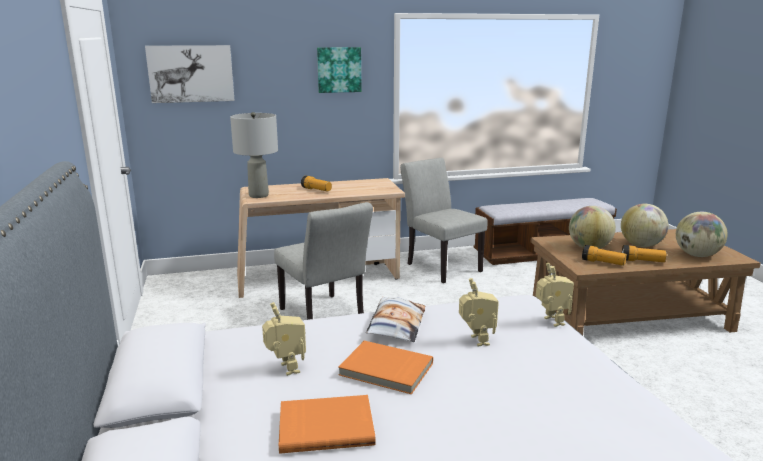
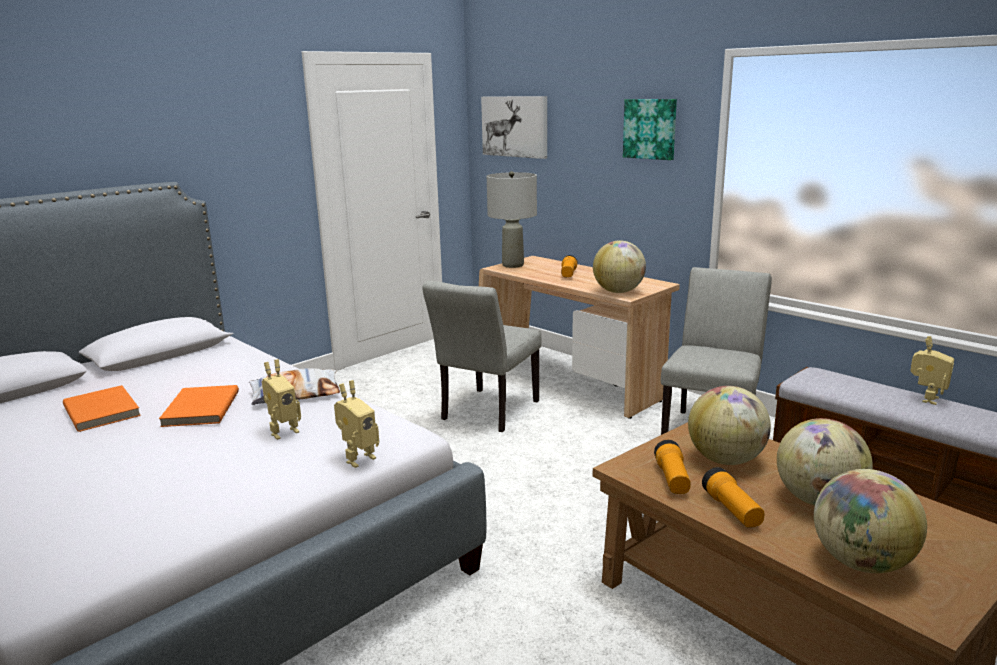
camera: 60 degrees right, 0 degrees up
(286, 369) = (189, 379): toy robot -> toy robot (925, 399)
(380, 190) = (618, 292): none -> globe

